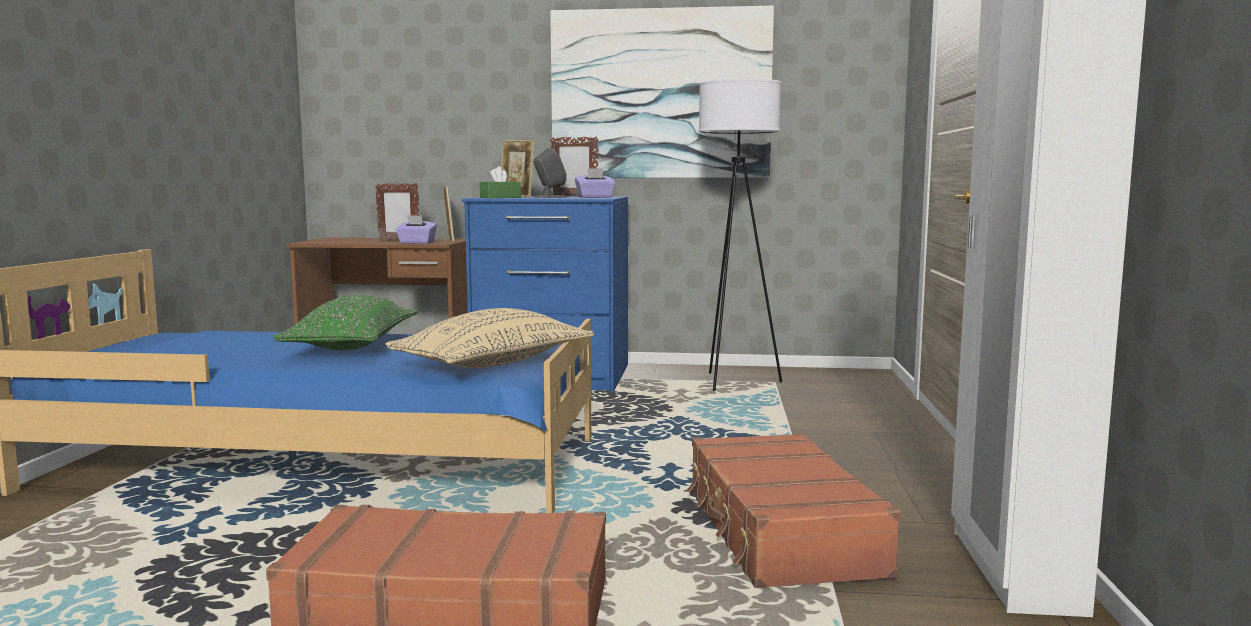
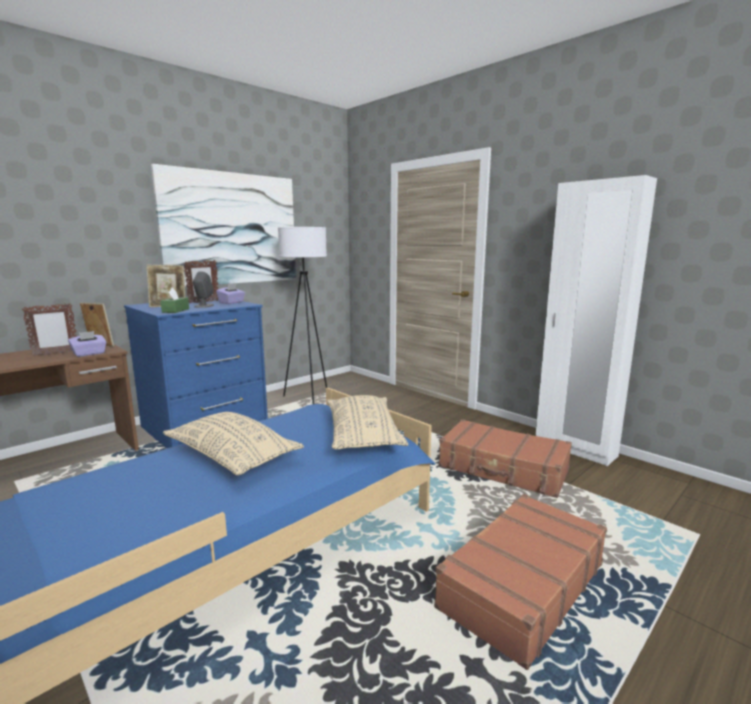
camera: 50 degrees left, 5 degrees up
(353, 345) = (232, 455): green pillow -> beige pillow

